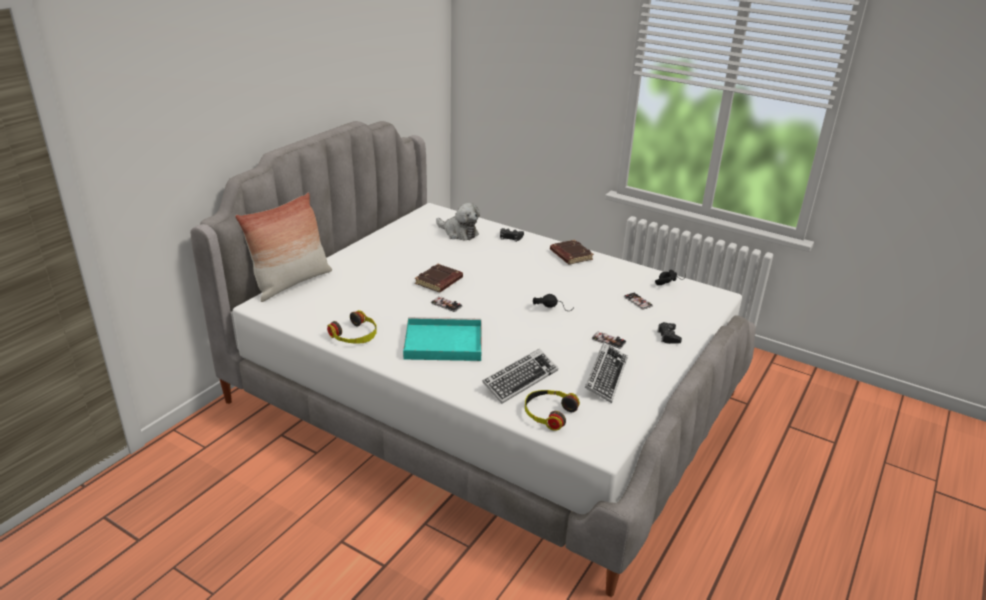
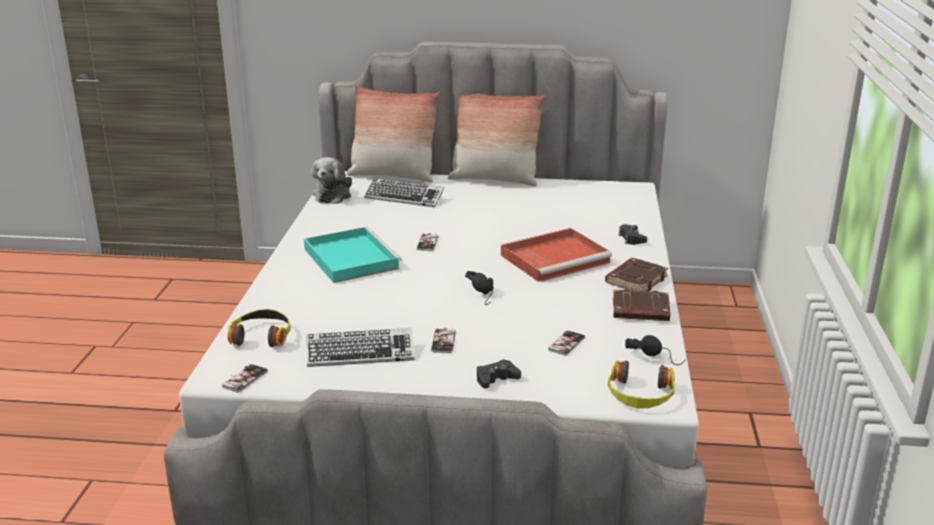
camera: 65 degrees right, 5 degrees down
(355, 247) = (494, 179): none -> pillow
(355, 335) = (327, 221): headphones -> headphones (640, 395)
(439, 282) = (471, 229): brown book -> brown book (639, 311)
(459, 233) = (599, 212): plush toy -> plush toy (333, 194)
(517, 268) = (556, 258): none -> red tray
(520, 380) = (313, 309): keyboard -> keyboard (404, 197)
(614, 435) = (245, 379): none -> phone

